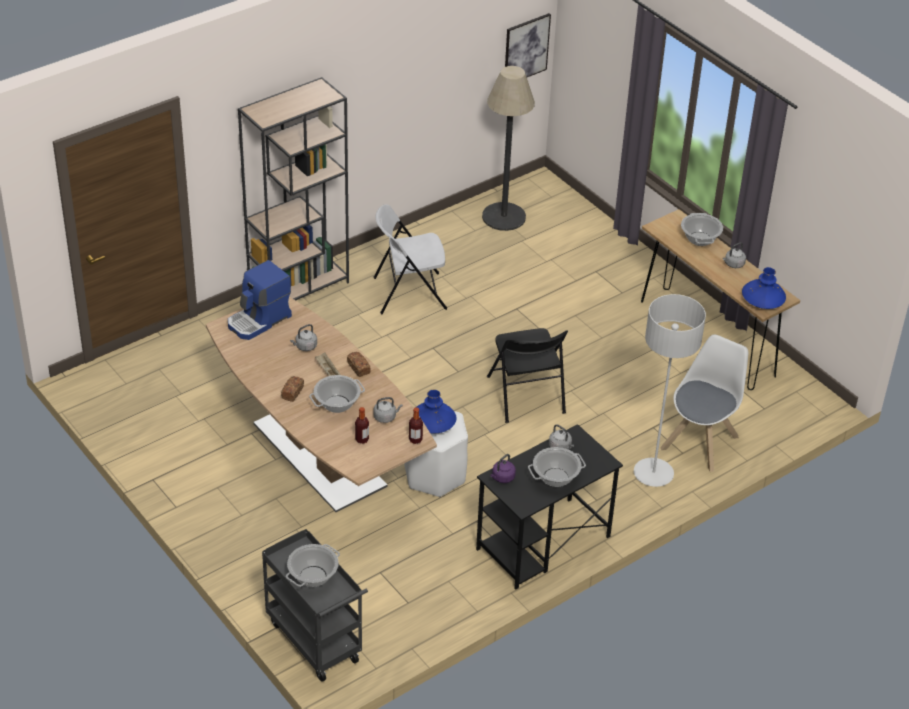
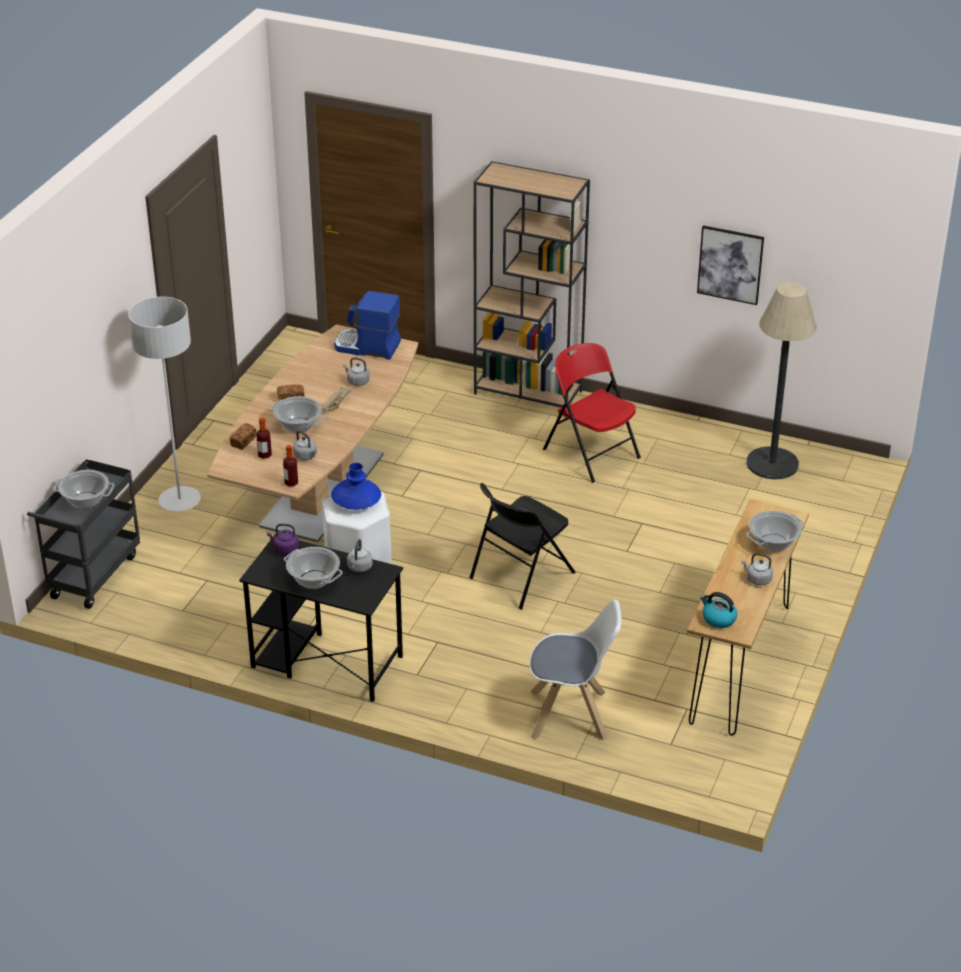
camera: 60 degrees right, 5 degrees down
(358, 368) = (357, 418): bread -> bread (243, 441)
(409, 293) = (591, 453): white chair -> red chair
(526, 48) = (866, 292): picture -> picture (730, 264)
(653, 474) = (490, 699): grey floor lamp -> grey floor lamp (179, 501)
(762, 301) = (718, 619): blue vase -> kettle

